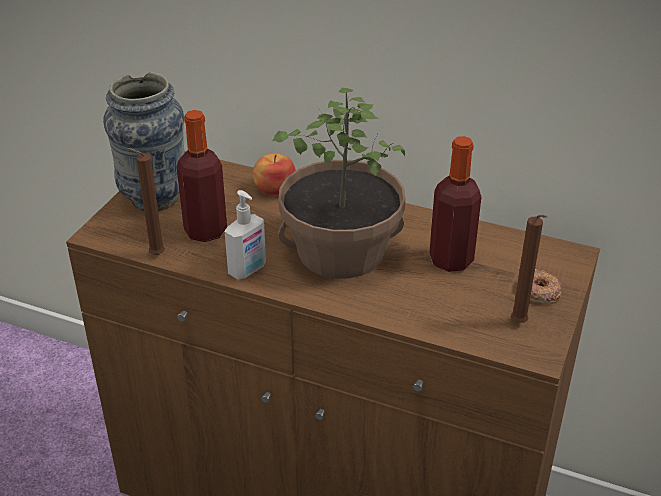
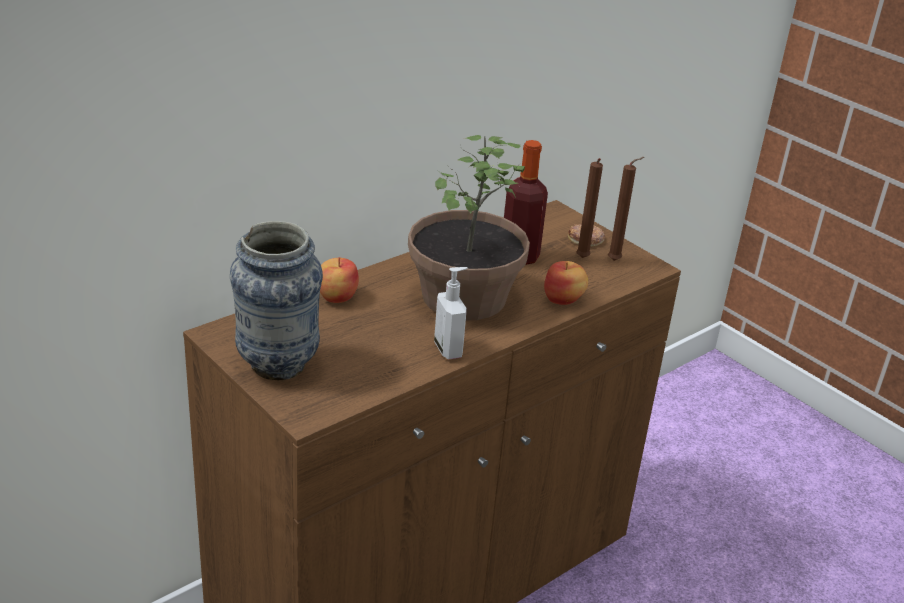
camera: 65 degrees left, 5 degrees down
(154, 255) = (378, 392): brown candle -> brown candle (582, 259)
(205, 231) = (365, 352): bottle -> none
(401, 310) = (563, 299): none -> apple

